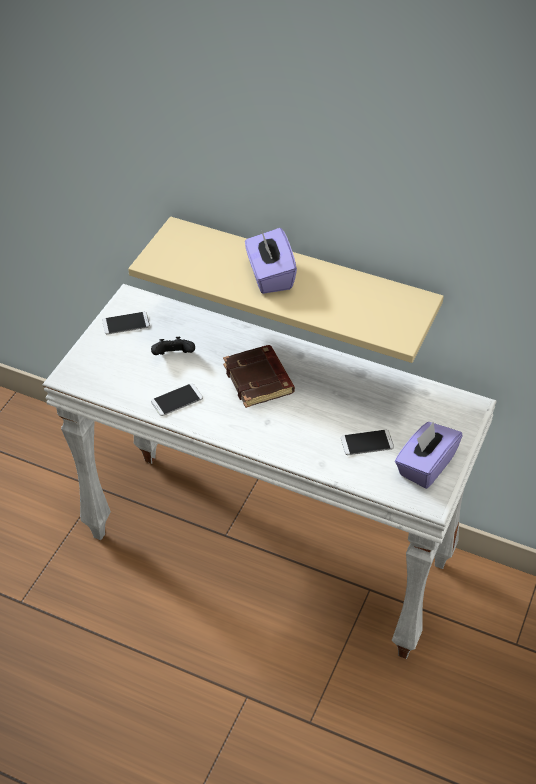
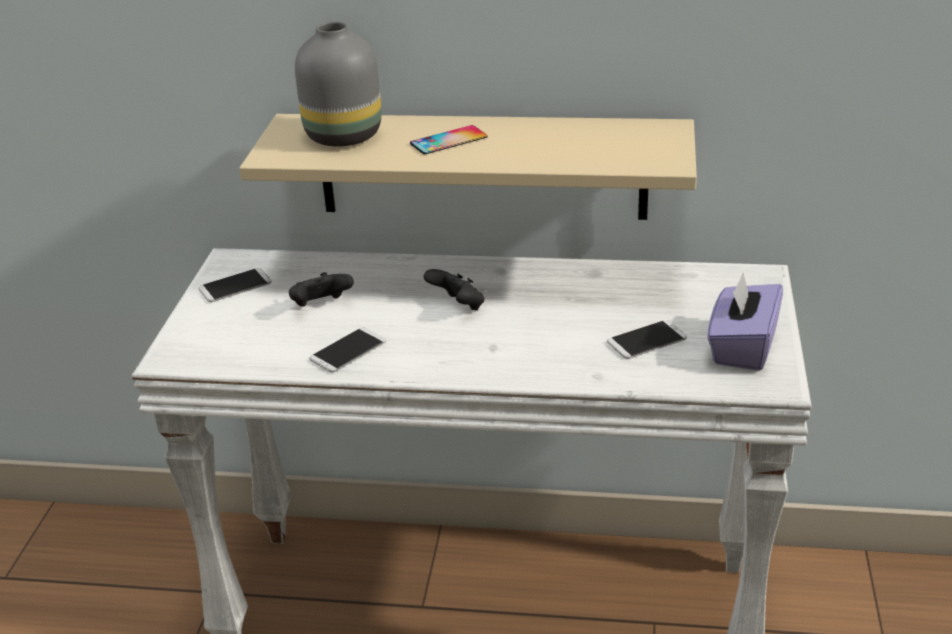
camera: 15 degrees left, 15 degrees down
(205, 253) = (345, 136): none -> grey vase
(259, 380) = (458, 306): brown book -> black game controller
(269, 276) = (448, 140): purple tissue box -> phone

